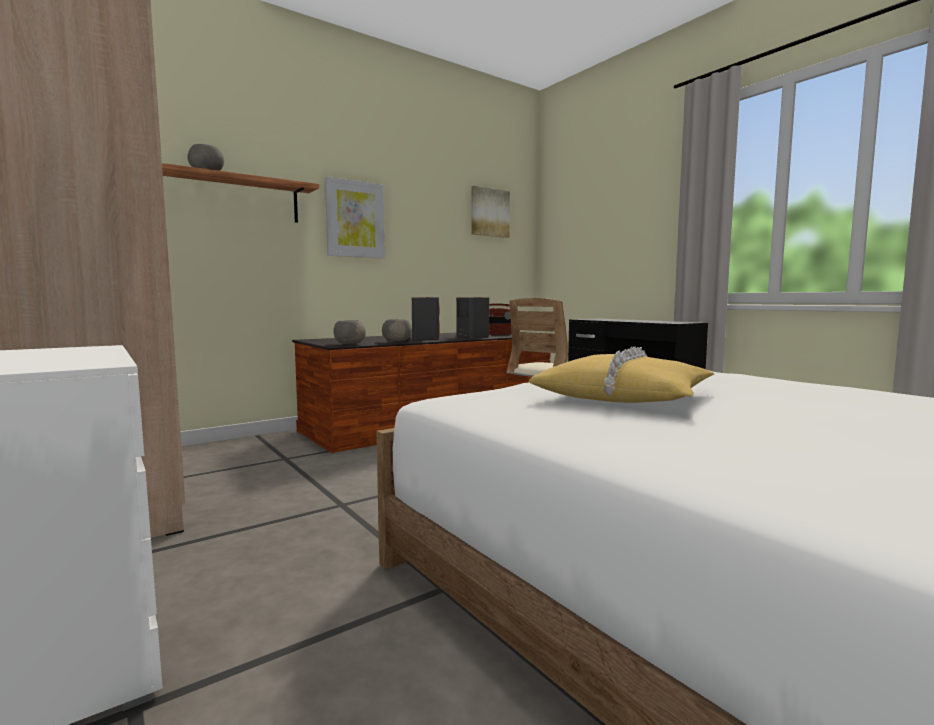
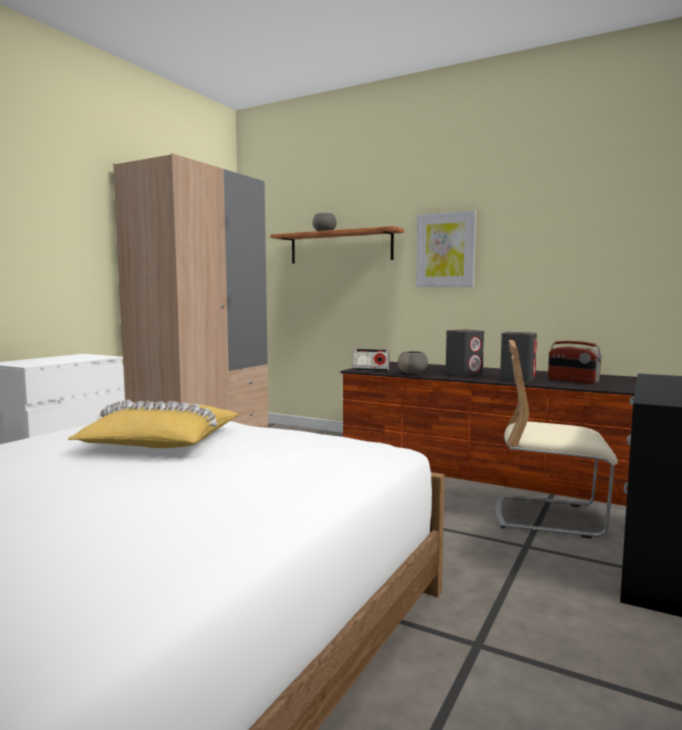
camera: 65 degrees right, 0 degrees up
(349, 343) = (370, 370): grey bowl -> radio
(489, 212) = (637, 215): picture -> none

